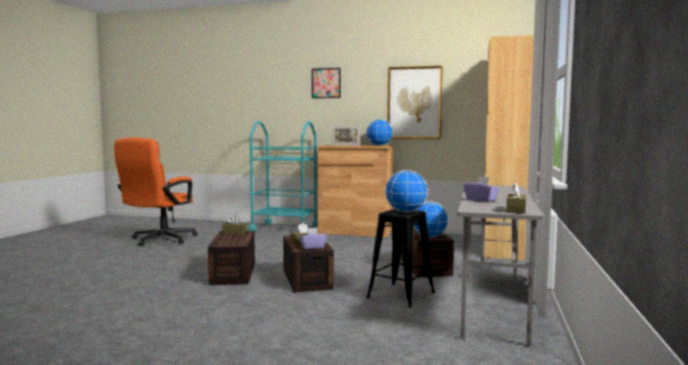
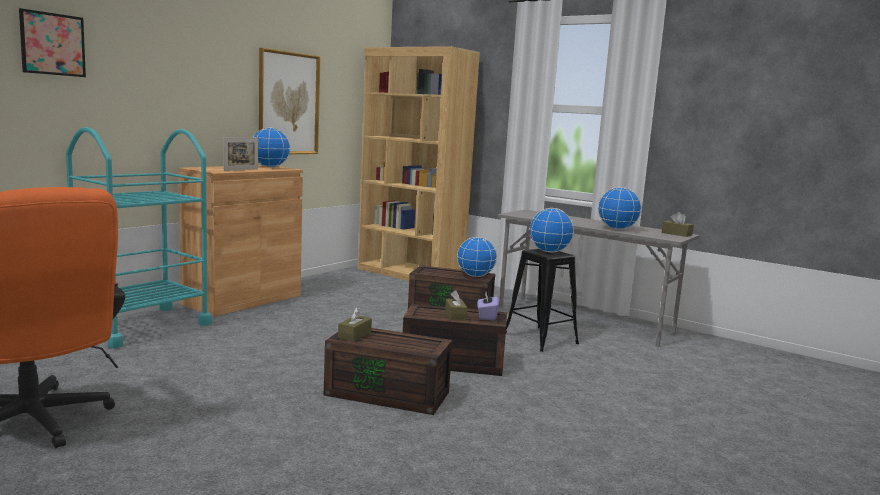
camera: 70 degrees left, 5 degrees up
(326, 83) = (171, 59): picture -> picture (53, 44)
(481, 200) = (617, 229): purple tissue box -> globe

